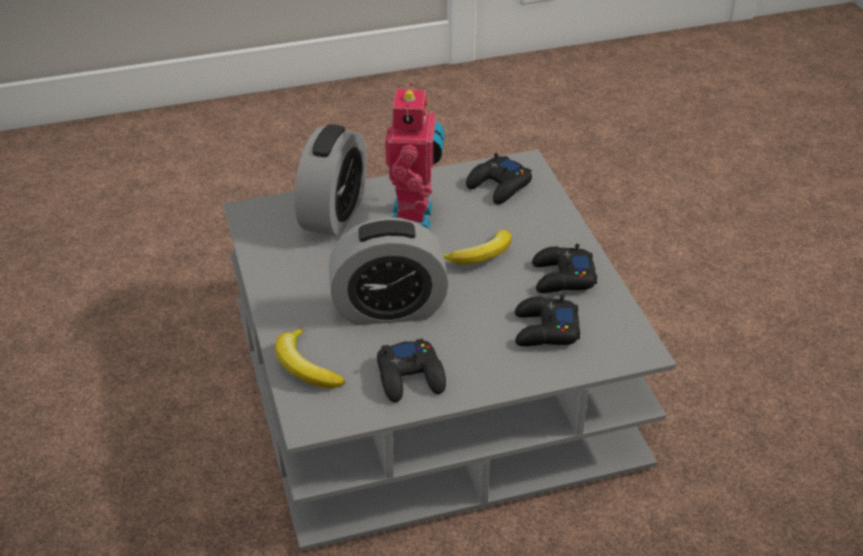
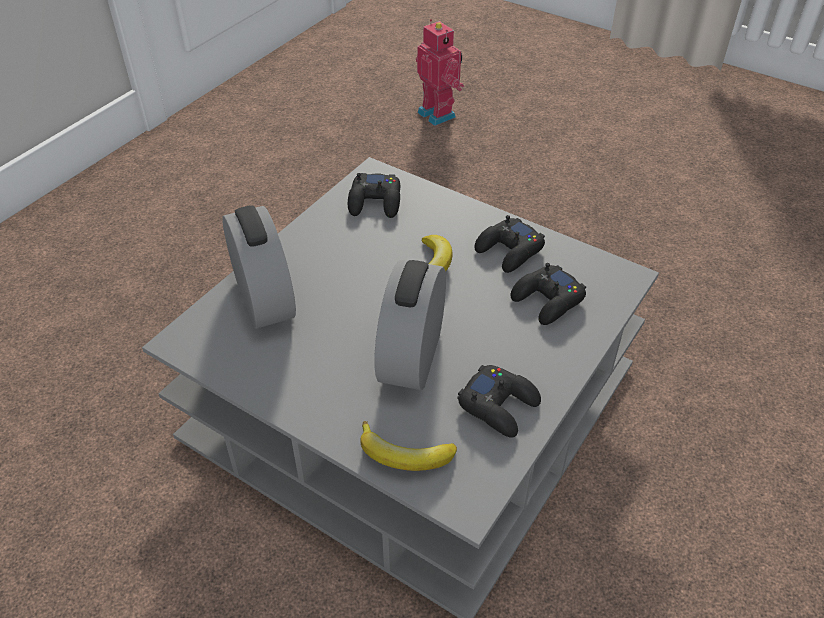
camera: 40 degrees left, 5 degrees up
(389, 309) = (411, 356): alarm clock -> alarm clock turned 150 degrees clockwise
(415, 217) = (339, 264): toy robot -> toy robot (438, 114)

